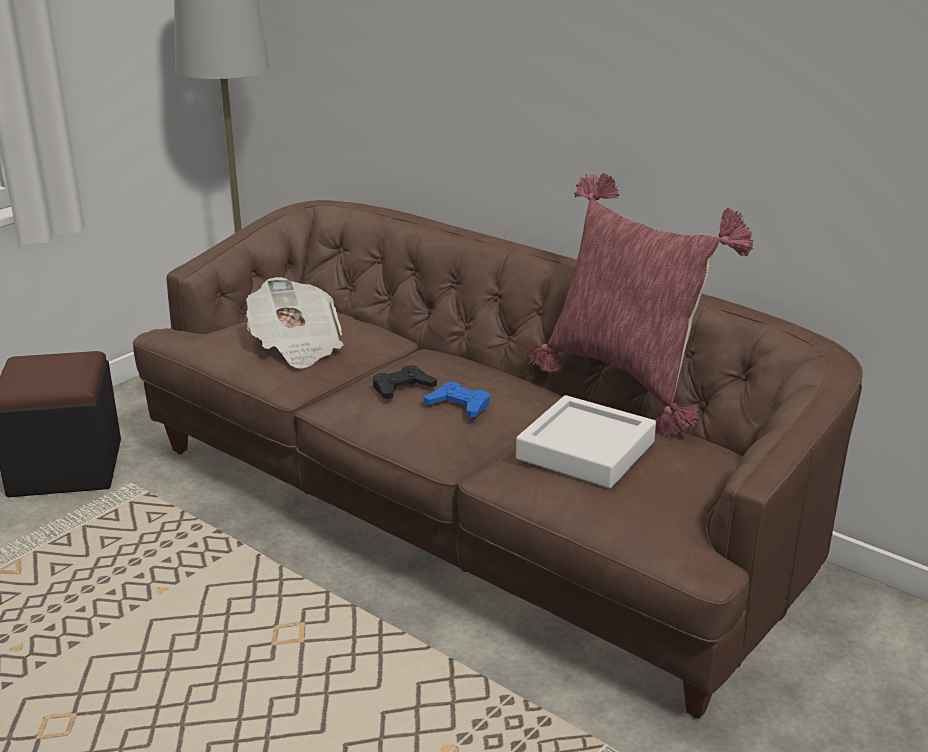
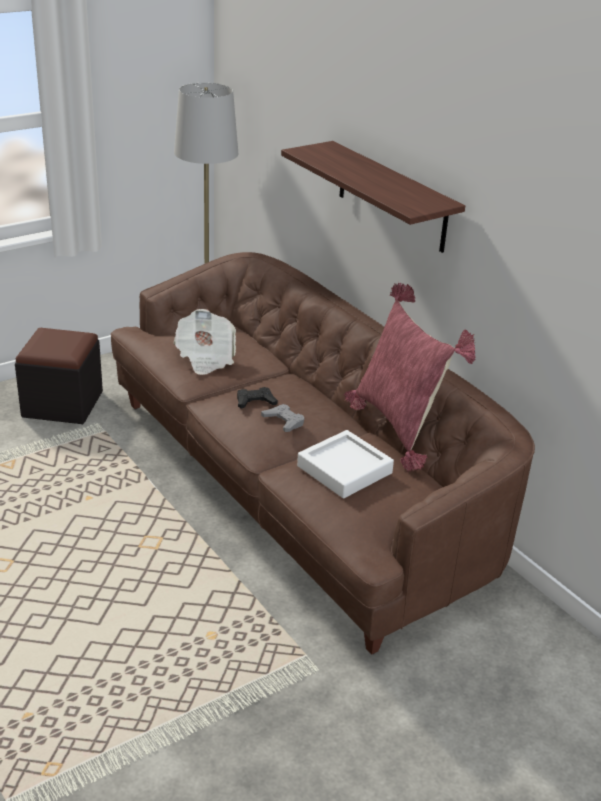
camera: 15 degrees right, 5 degrees up
(459, 405) = (284, 421): blue game controller -> grey game controller
(544, 61) = (392, 197): none -> shelf

